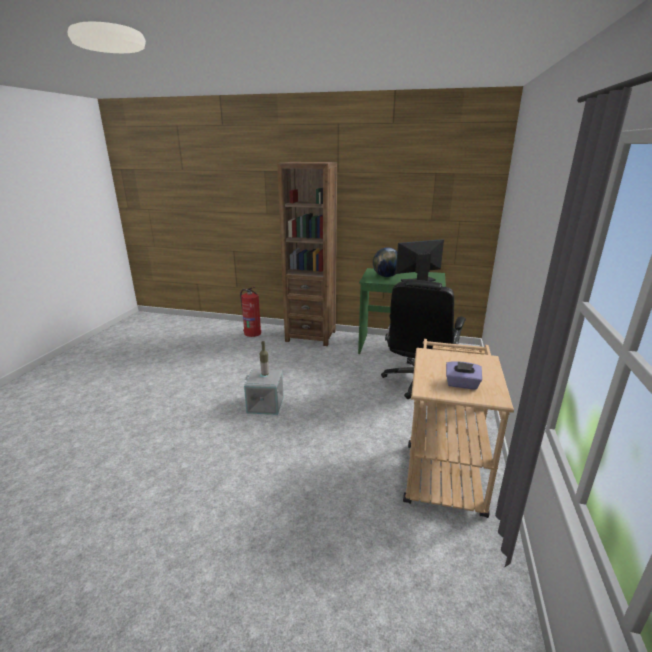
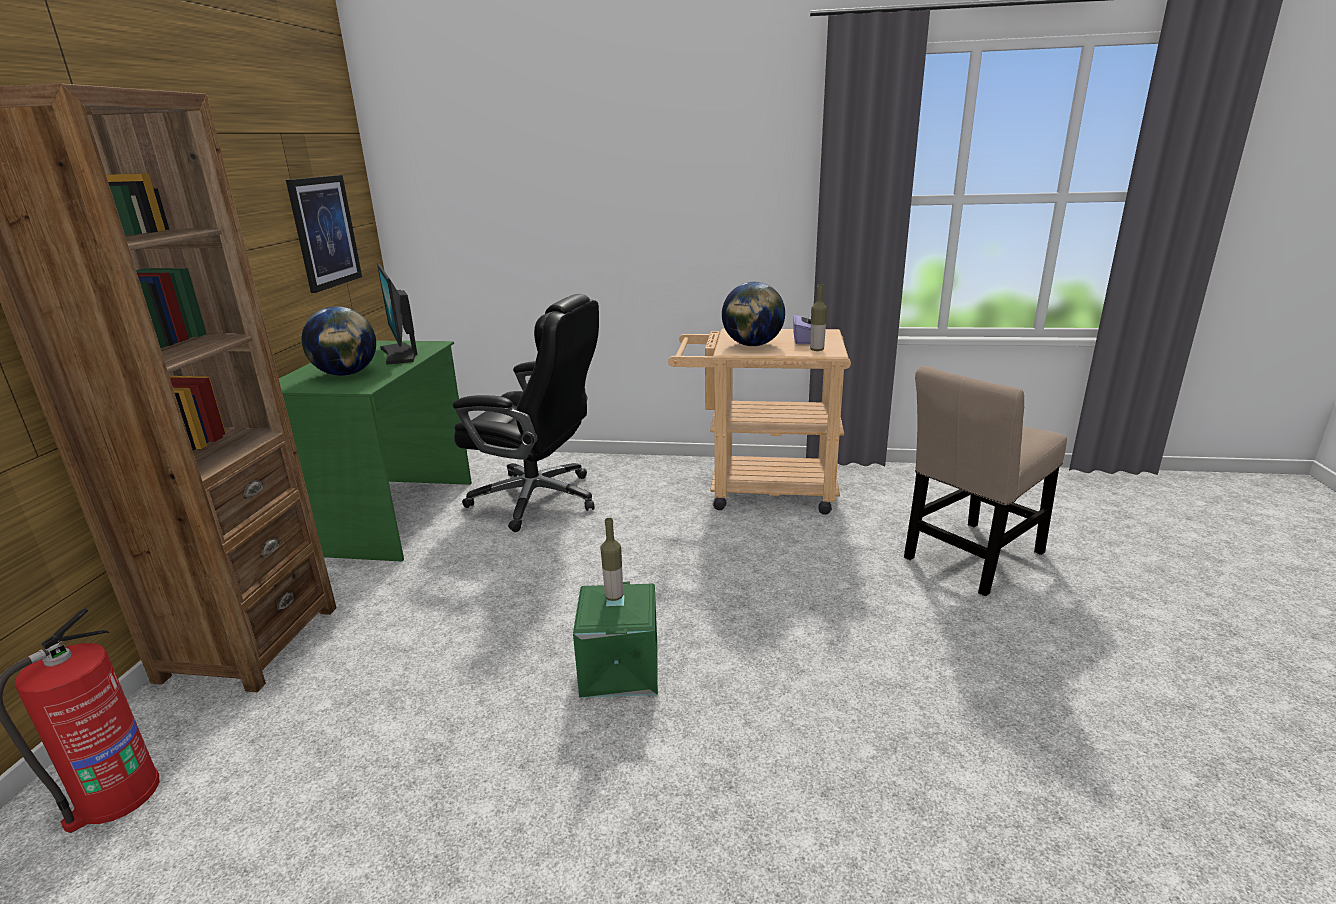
camera: 95 degrees left, 0 degrees up
(266, 404) = (618, 669): grey storage box -> green storage box
(325, 577) = (971, 558): none -> beige chair
(431, 385) = (817, 350): none -> bottle
(443, 362) = (752, 345): none -> globe
(446, 220) = (325, 232): none -> picture

